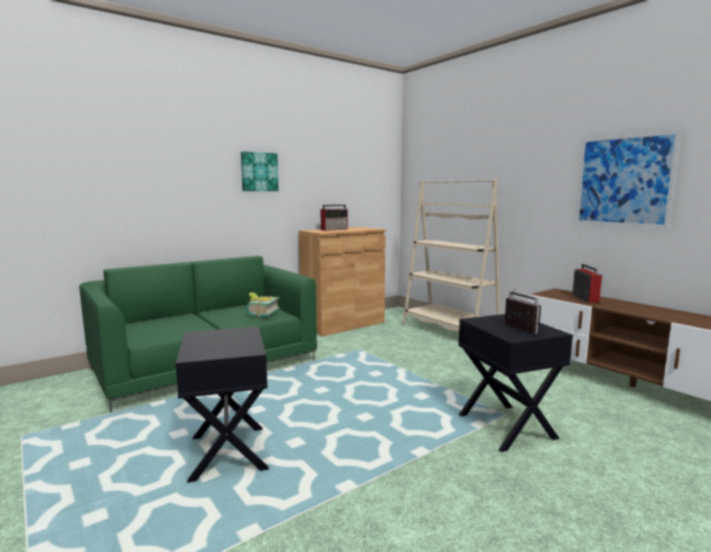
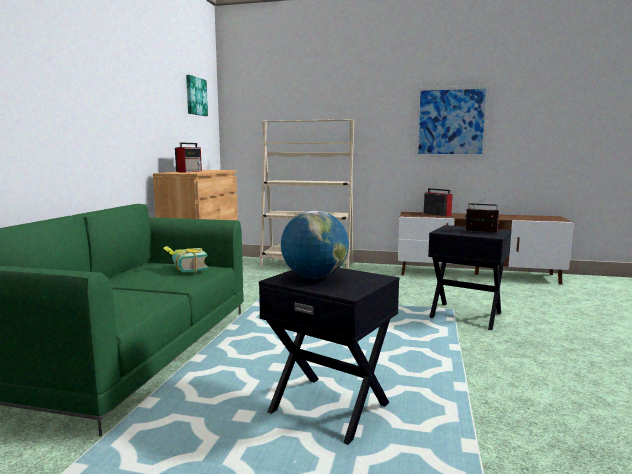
camera: 40 degrees left, 0 degrees up
(217, 338) = (314, 277): none -> globe
(259, 172) = (113, 97): picture -> picture (195, 96)

